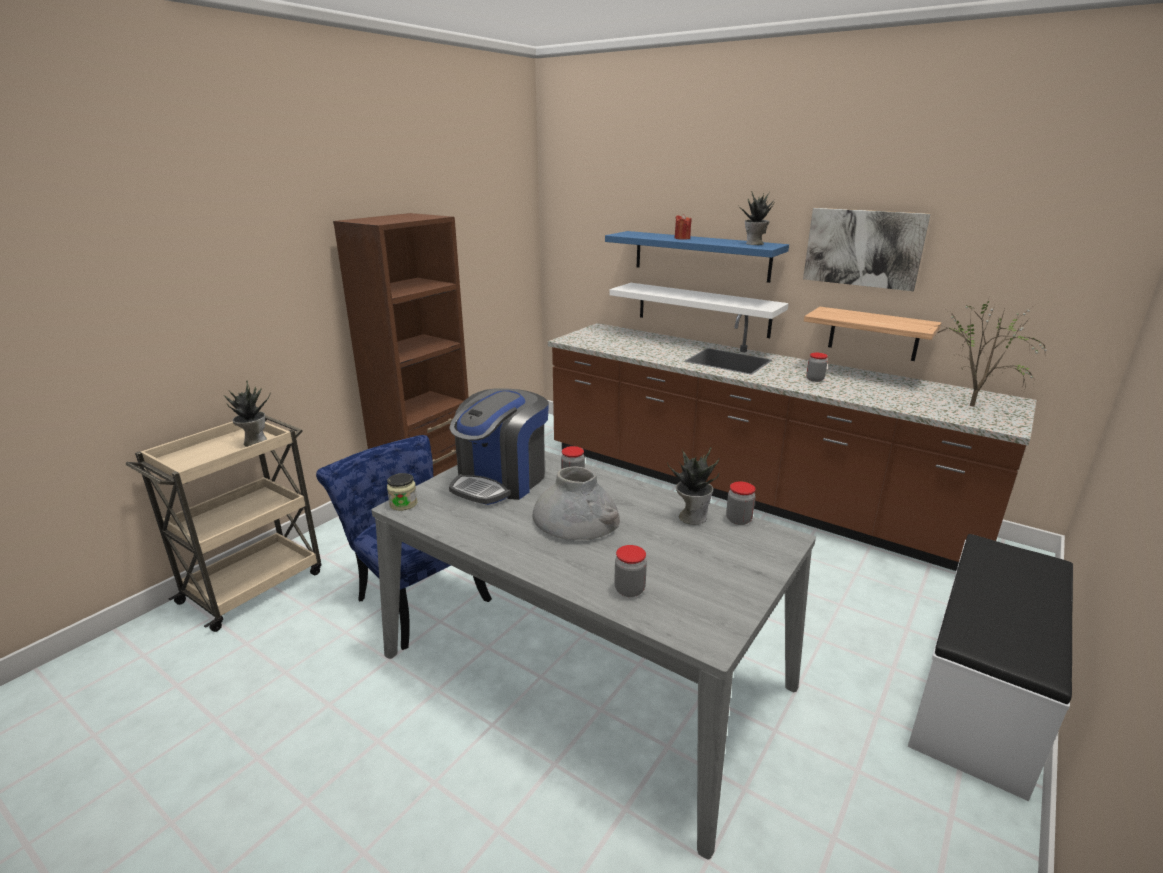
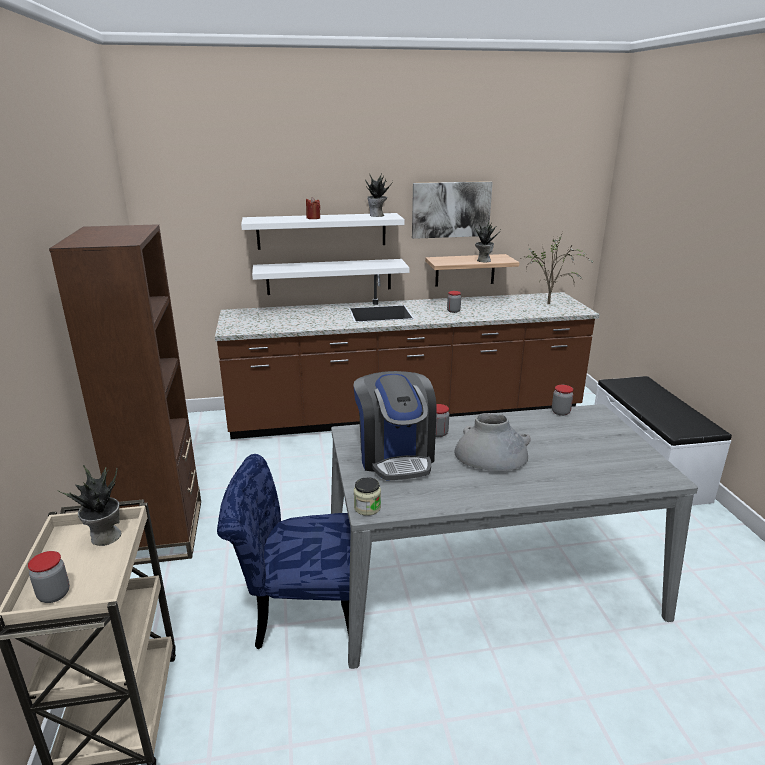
camera: 45 degrees left, 0 degrees up
(629, 590) = (595, 476): jar -> jar (54, 594)
(691, 517) = (539, 422): potted plant -> potted plant (483, 260)
(701, 256) = (321, 231): blue shelf -> white shelf

